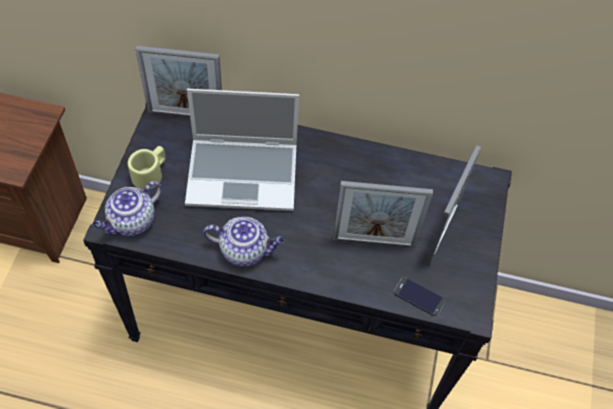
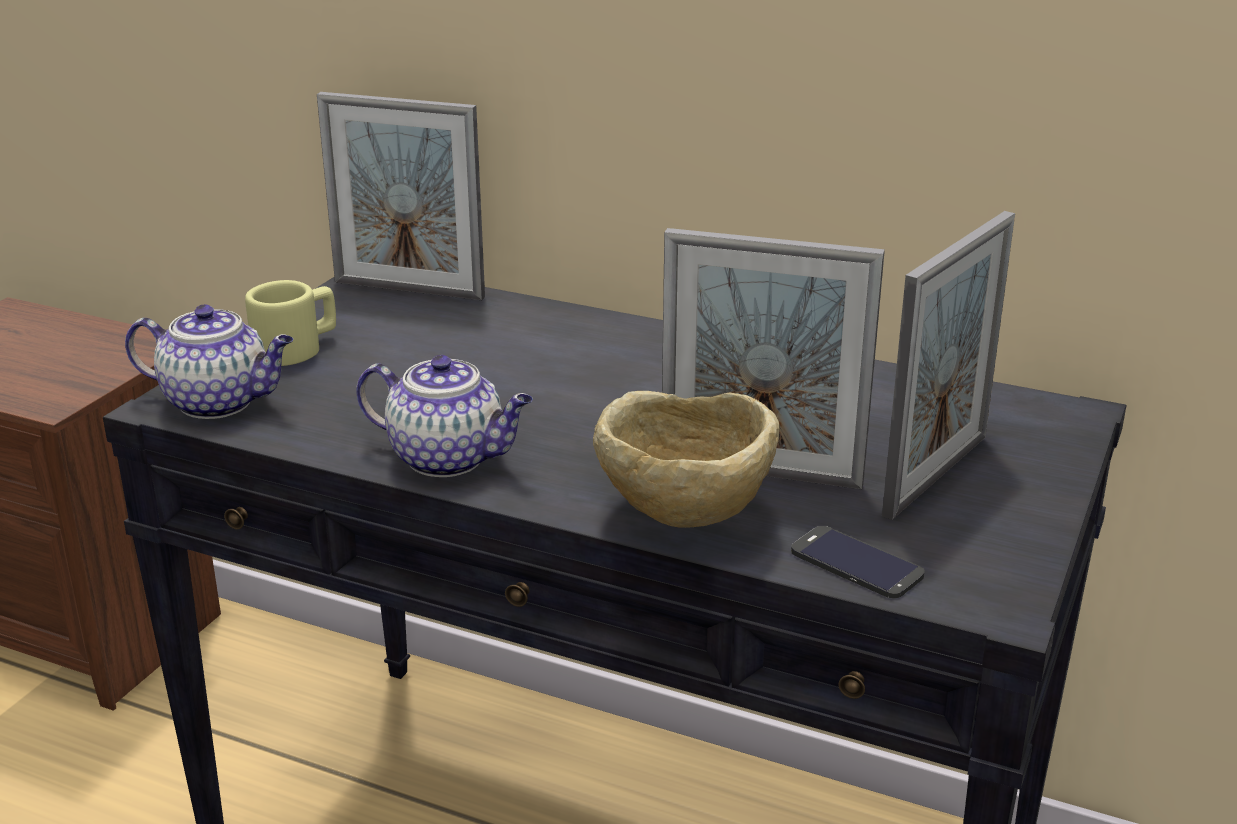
camera: 15 degrees right, 30 degrees down
(131, 222) = (220, 402): teapot -> teapot turned 135 degrees counterclockwise
(244, 174) = (495, 363): laptop -> none
(349, 278) = (684, 519): none -> beige bowl

